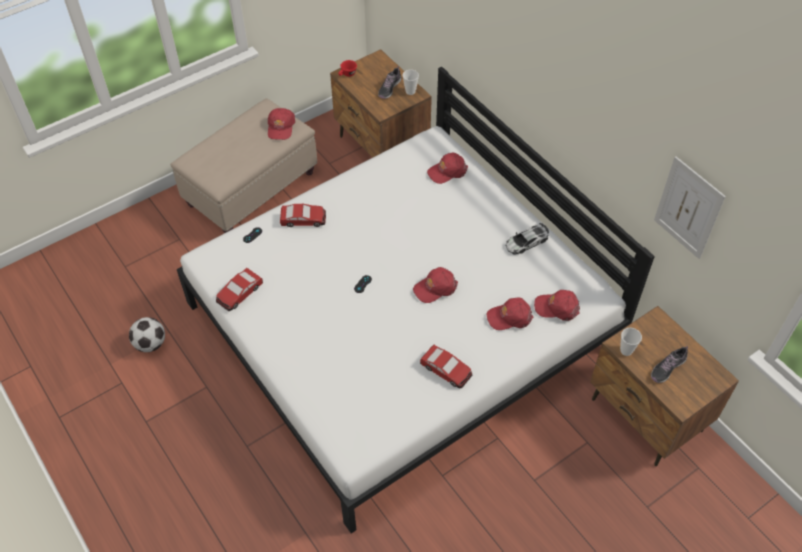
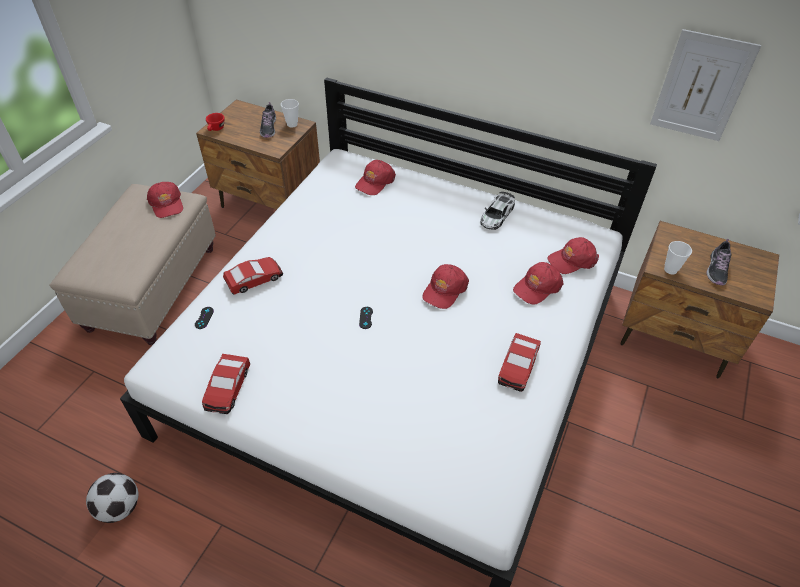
camera: 30 degrees left, 5 degrees down
(446, 370) = (518, 366): toy car -> toy car turned 105 degrees clockwise

